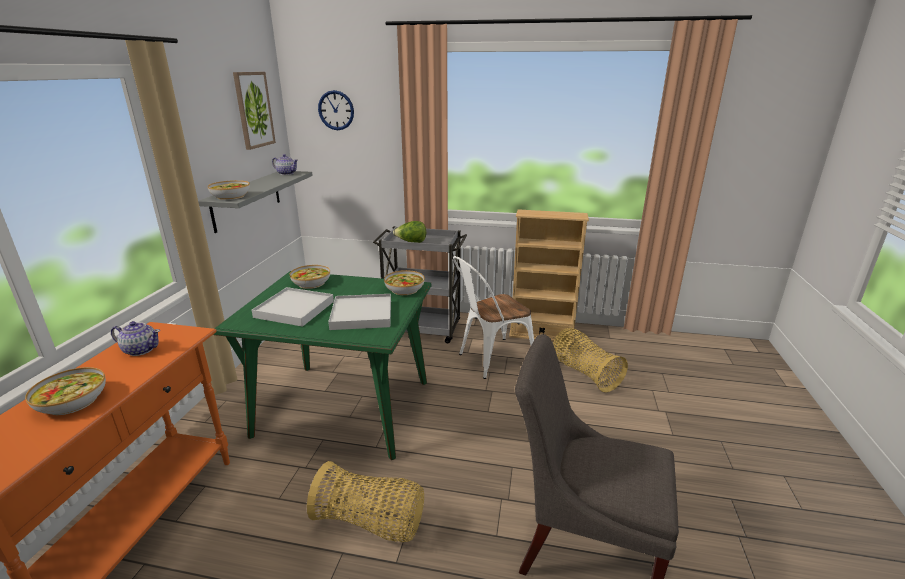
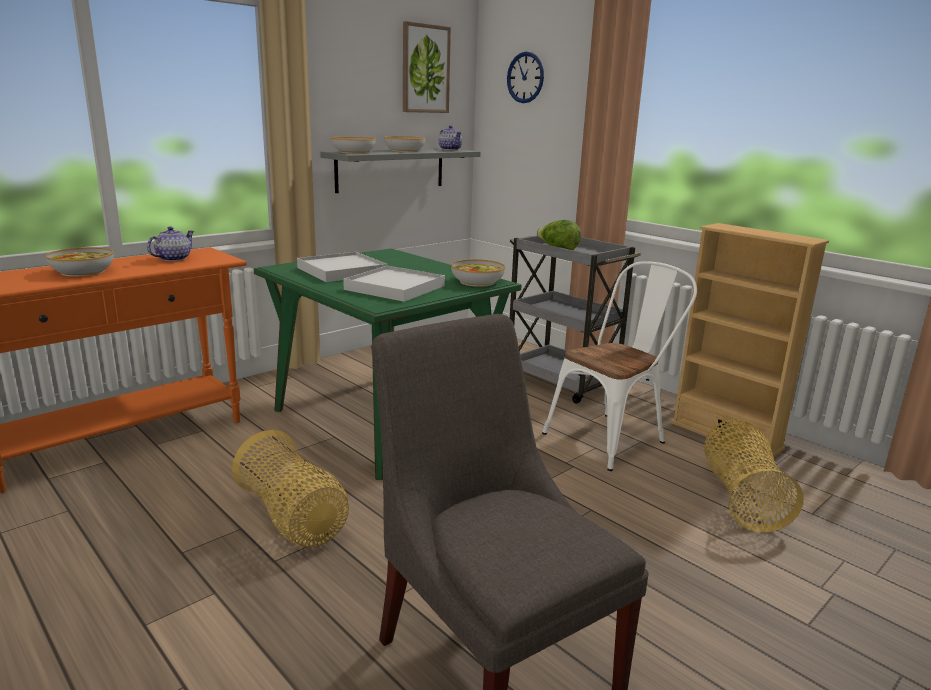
camera: 35 degrees right, 5 degrees down
(141, 350) = (173, 259): teapot -> teapot turned 105 degrees counterclockwise
(311, 283) = (392, 259): bowl -> bowl (404, 150)
(490, 360) = (612, 436): white chair -> white chair turned 135 degrees clockwise

